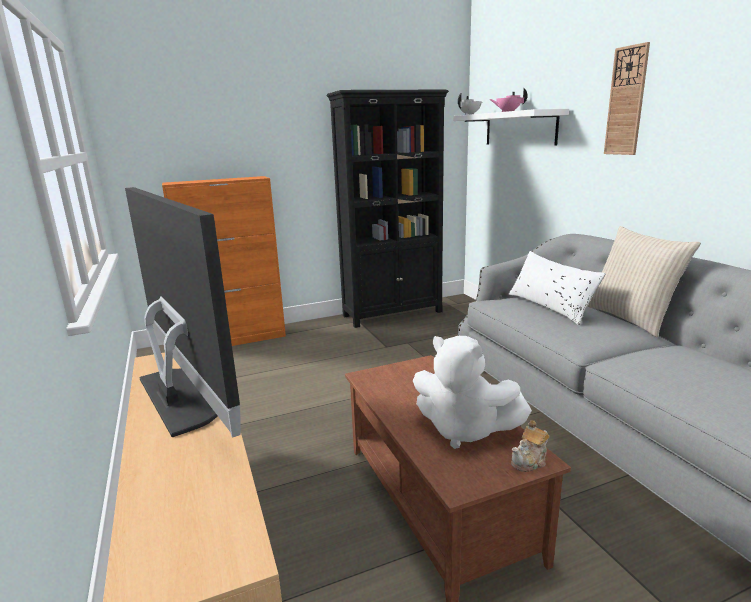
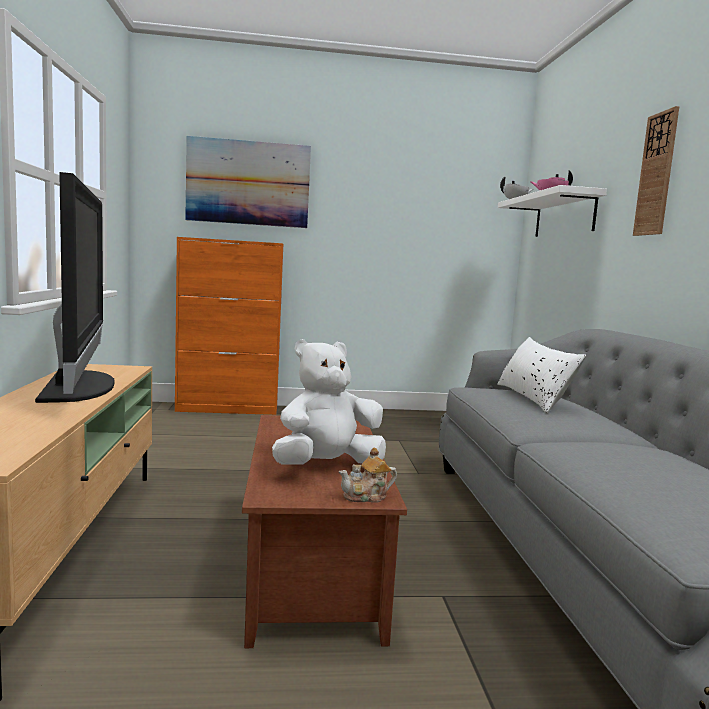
camera: 15 degrees right, 10 degrees down
(219, 118) = (248, 183): none -> picture
(393, 313) = (405, 416): black bookcase -> none
(464, 430) = (327, 466): white plush toy -> white plush toy turned 105 degrees clockwise
(631, 318) = (625, 421): beige pillow -> none

